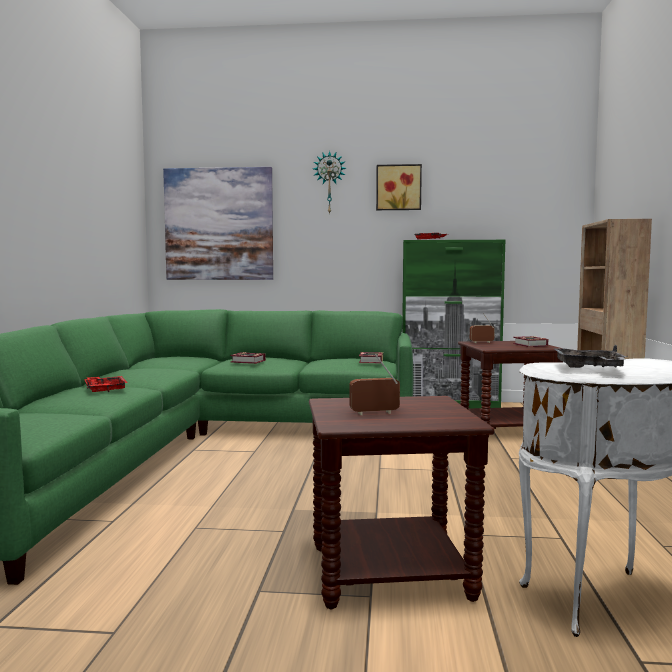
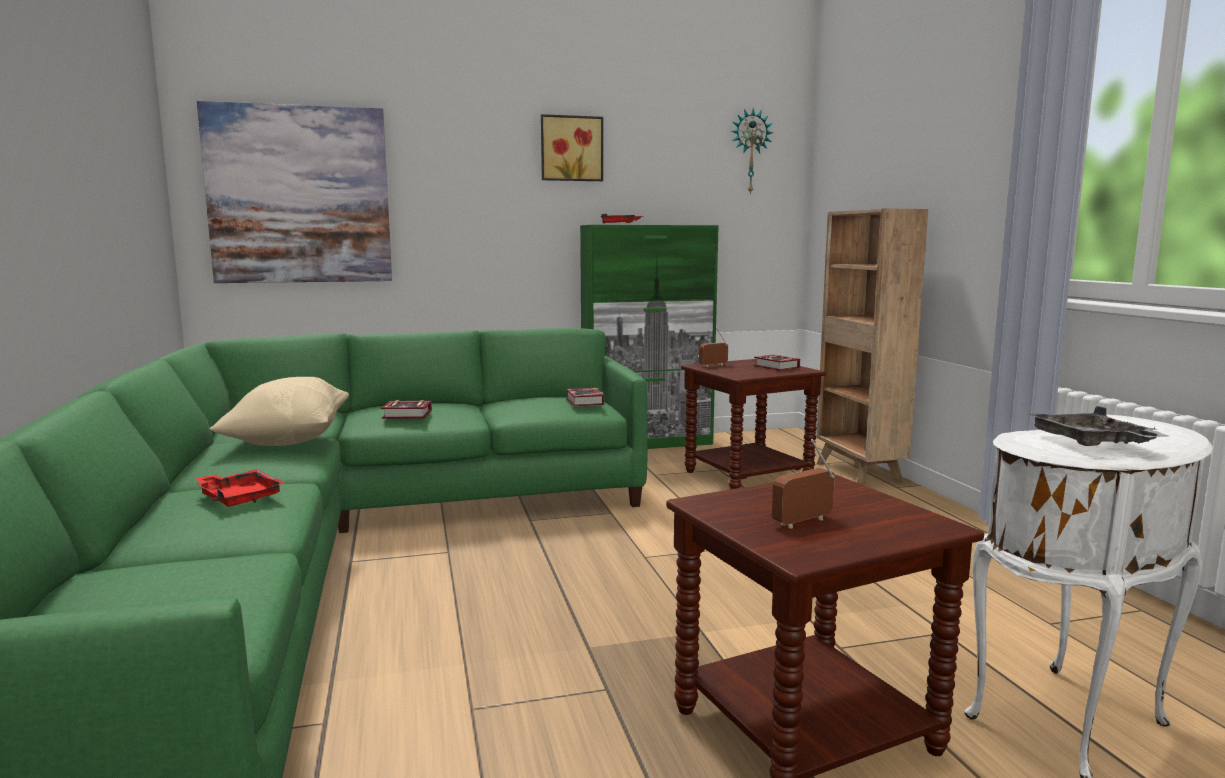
camera: 20 degrees left, 5 degrees up
(165, 369) = (287, 441): none -> beige pillow
(329, 183) = (472, 137): wall clock -> wall clock (750, 151)

